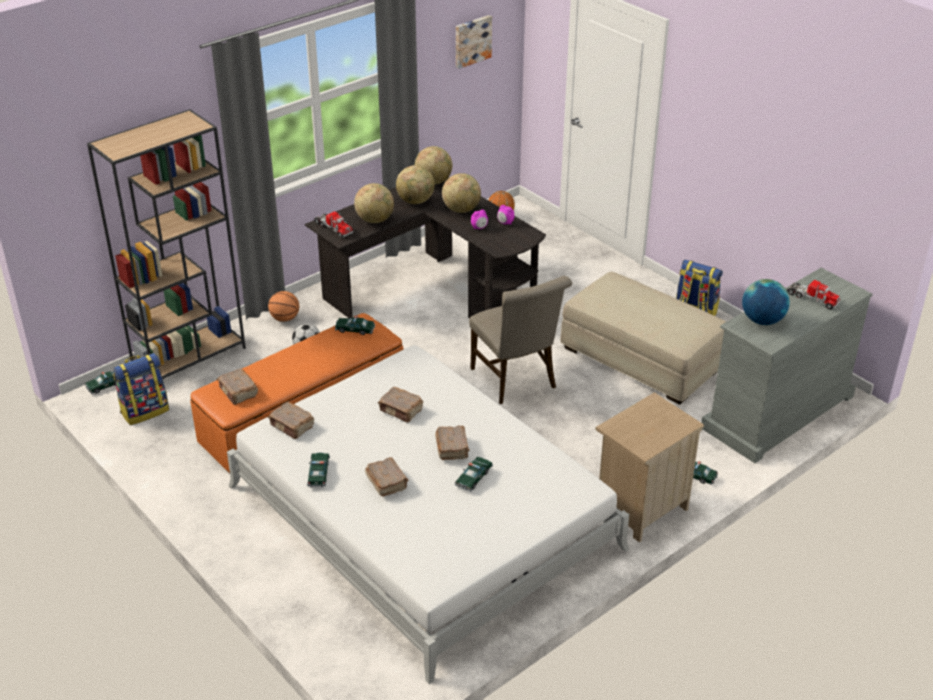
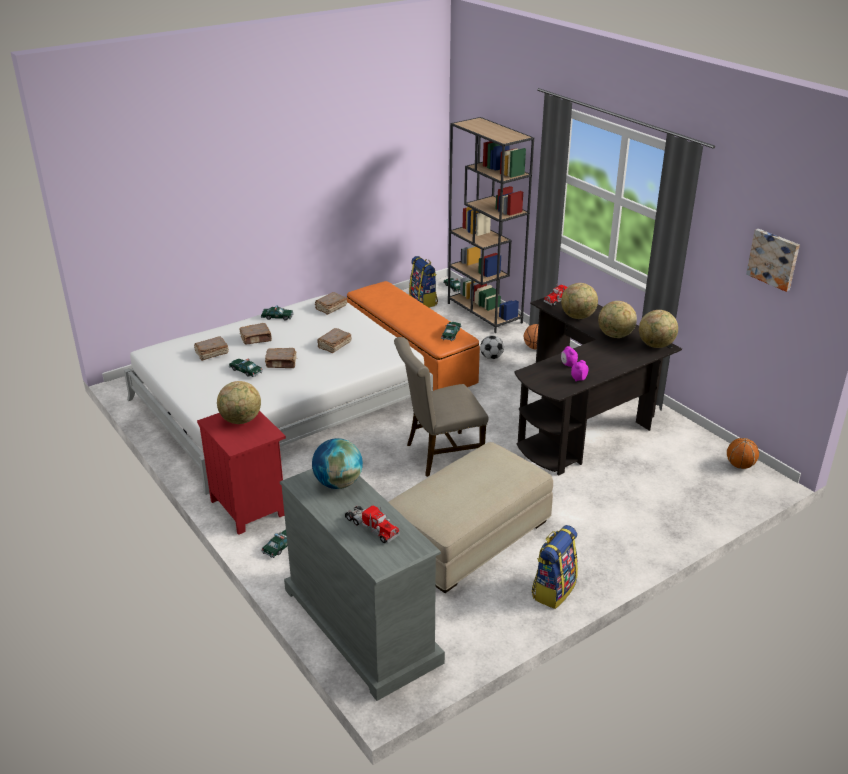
camera: 95 degrees right, 5 degrees down
(238, 392) = (380, 293): brown book -> brown book (211, 353)
(461, 209) = (602, 357): globe -> globe (241, 420)
(639, 509) = (249, 506): beige nightstand -> red nightstand
(812, 299) = (371, 527): toy truck -> toy truck turned 90 degrees counterclockwise

